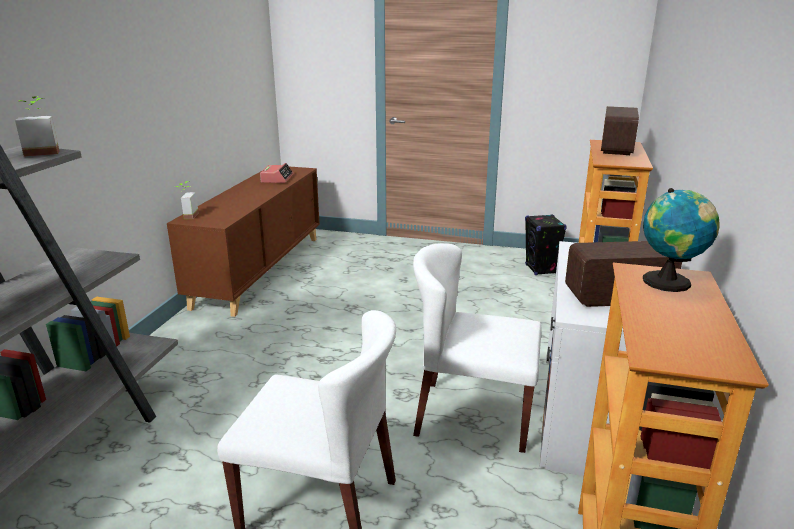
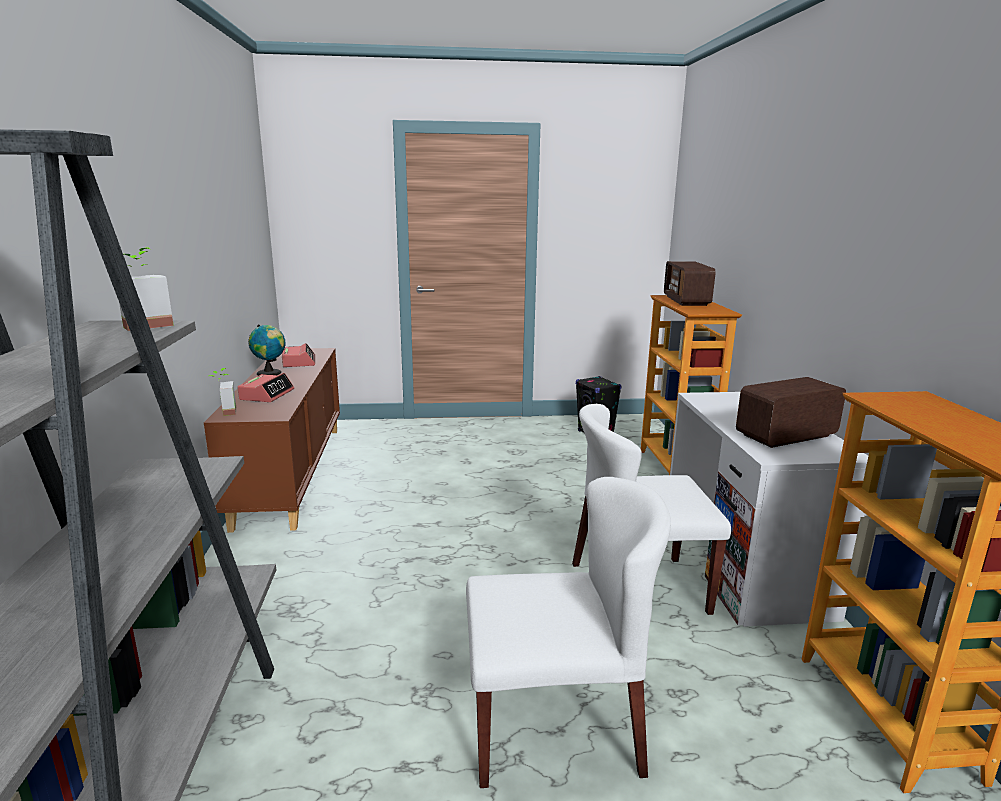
camera: 20 degrees left, 5 degrees down
(228, 205) = (267, 395): none -> alarm clock
(670, 282) = (914, 403): globe -> globe (270, 373)

